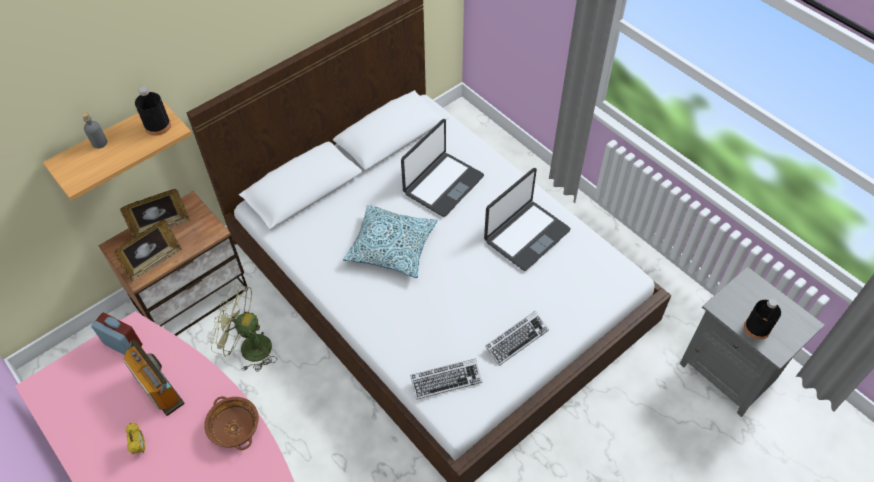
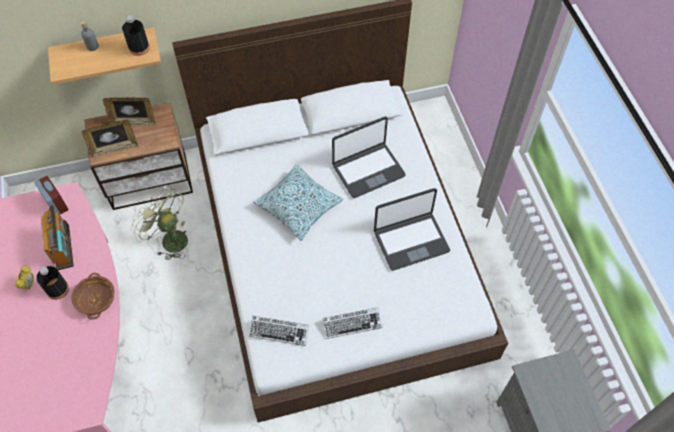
camera: 25 degrees right, 5 degrees up
(757, 328) = (547, 405): black bottle -> black bottle (57, 289)

